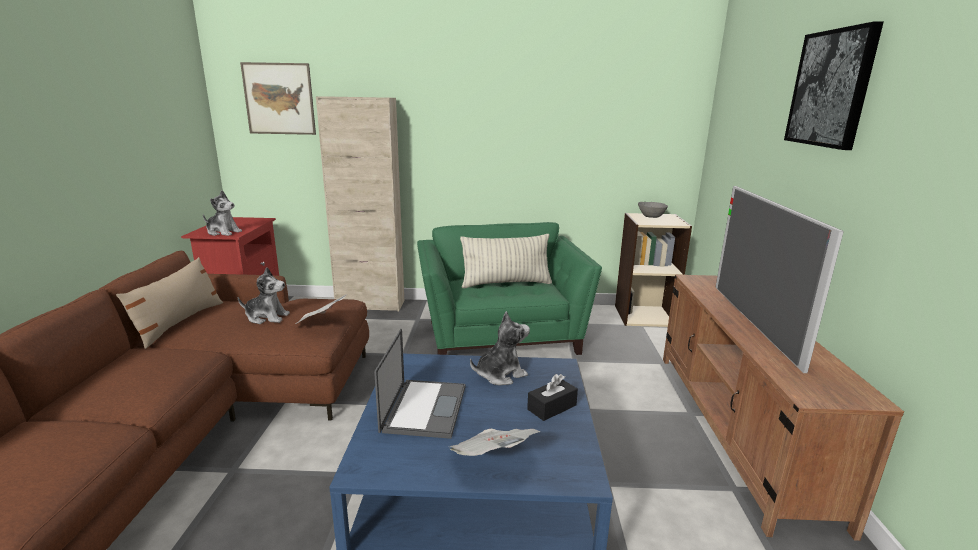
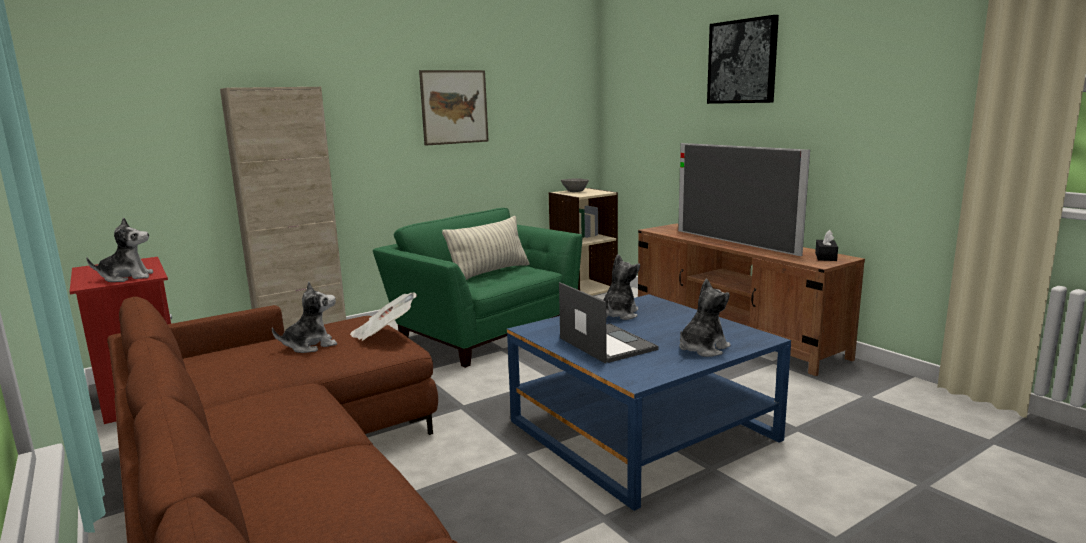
camera: 35 degrees left, 5 degrees down
(179, 323) = (200, 379): beige pillow -> none
(279, 99) = (147, 94): picture -> picture (454, 107)
(492, 459) = (702, 349): newspaper -> plush toy
(552, 407) = (685, 318): black tissue box -> black tissue box (825, 257)

